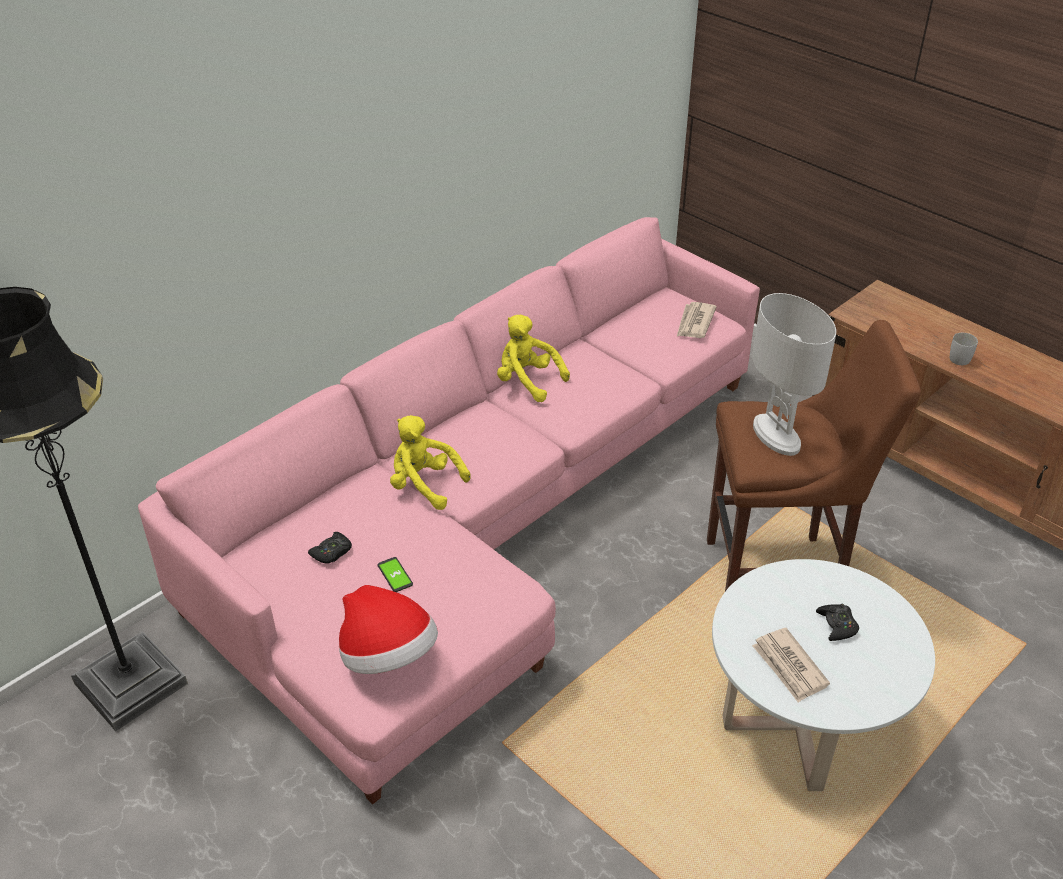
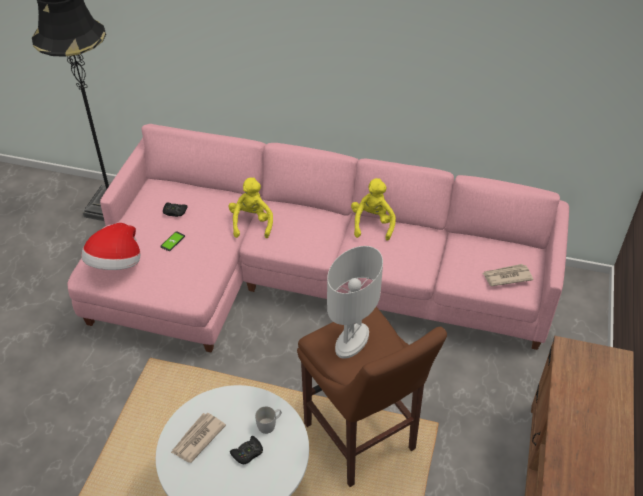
camera: 60 degrees right, 5 degrees up
(957, 357) = (571, 432): white mug -> white mug (269, 424)

